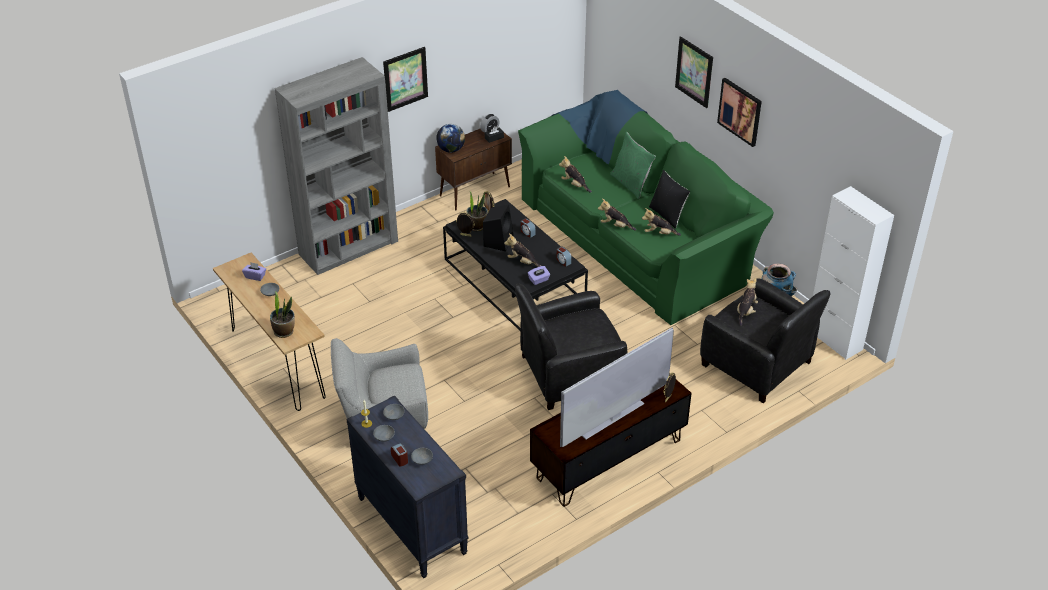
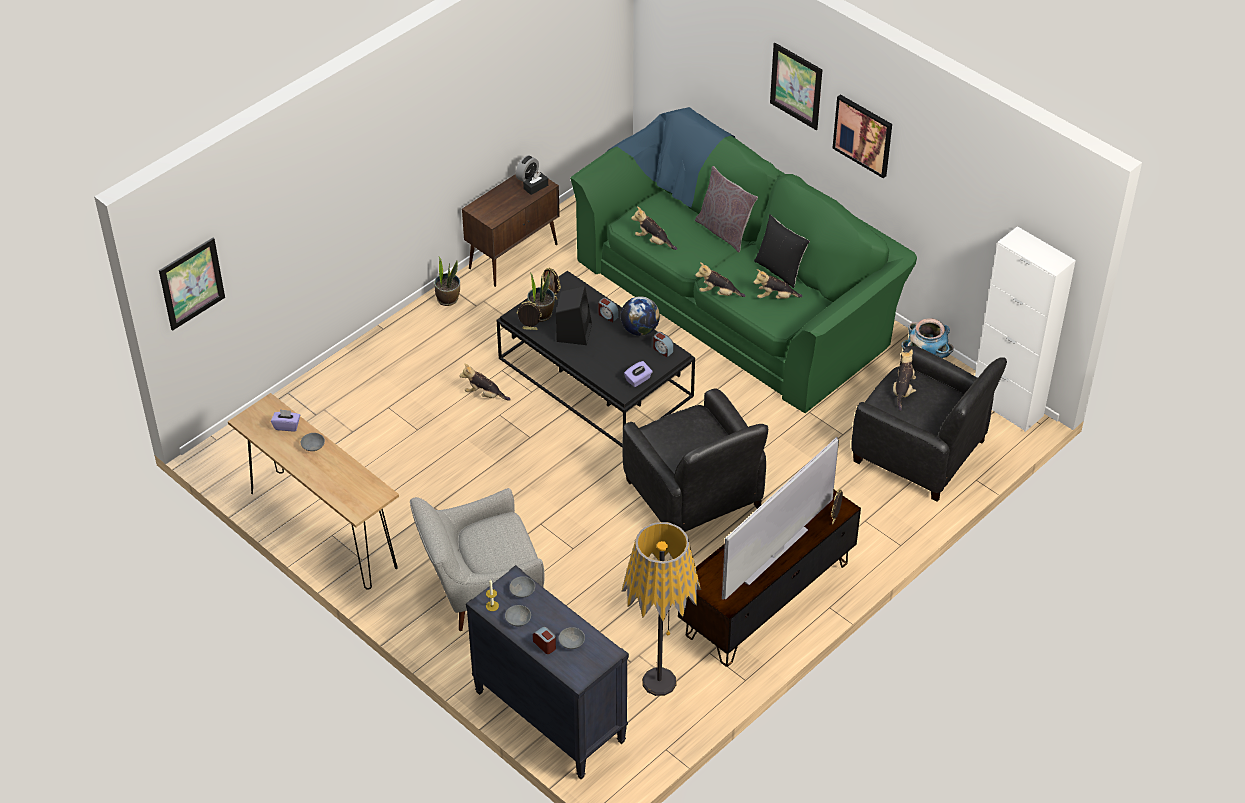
camera: 10 degrees left, 5 degrees up
(284, 331) = (347, 496): potted plant -> potted plant (448, 299)
(349, 248) = (369, 357): grey bookcase -> none
(405, 79) = (425, 134): picture -> picture (191, 283)
(451, 149) = (484, 211): globe -> globe (639, 329)
(506, 510) = (659, 681): none -> floor lamp
(523, 262) = (612, 357): plush toy -> plush toy (484, 395)
(569, 374) = (694, 495): black armchair -> black armchair turned 90 degrees counterclockwise
(631, 184) = (724, 231): green pillow -> grey pillow

